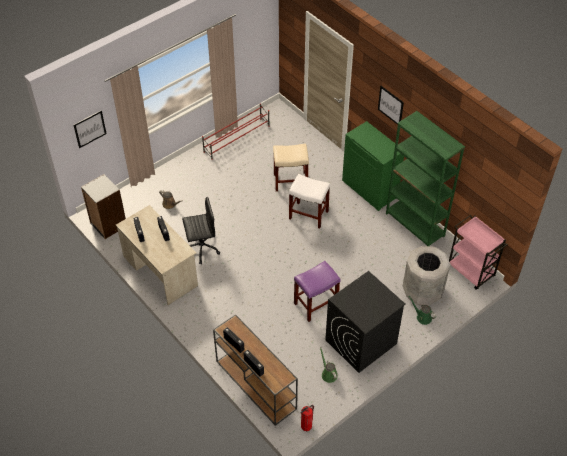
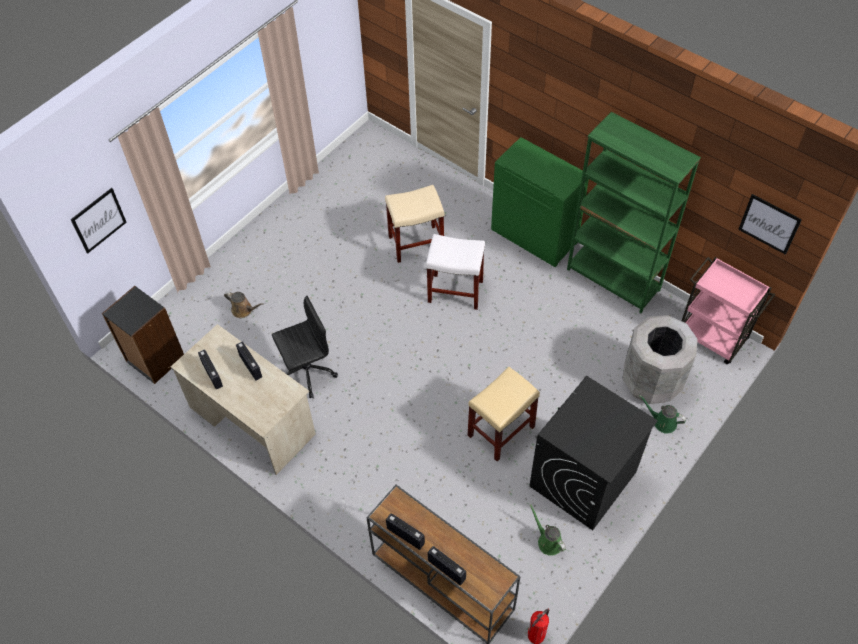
camera: 10 degrees left, 5 degrees up
(237, 139) = (321, 190): red shoe rack -> none
(316, 304) = (501, 430): purple stool -> beige stool
(390, 105) = (562, 109): picture -> picture (769, 224)

